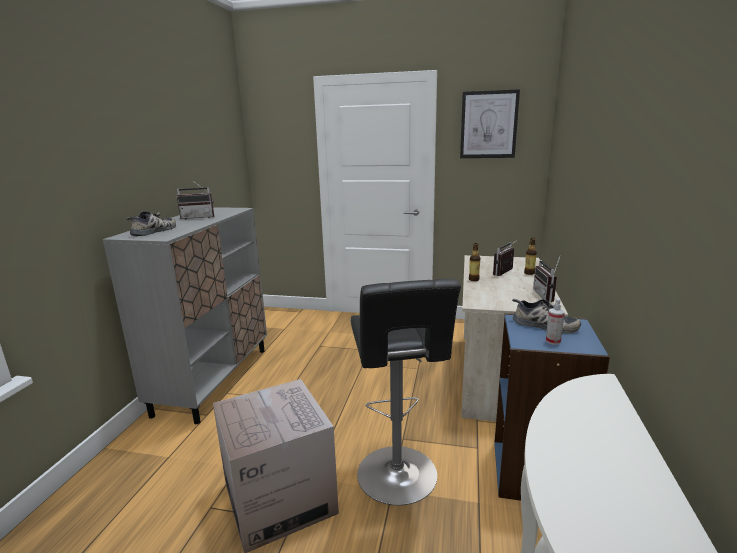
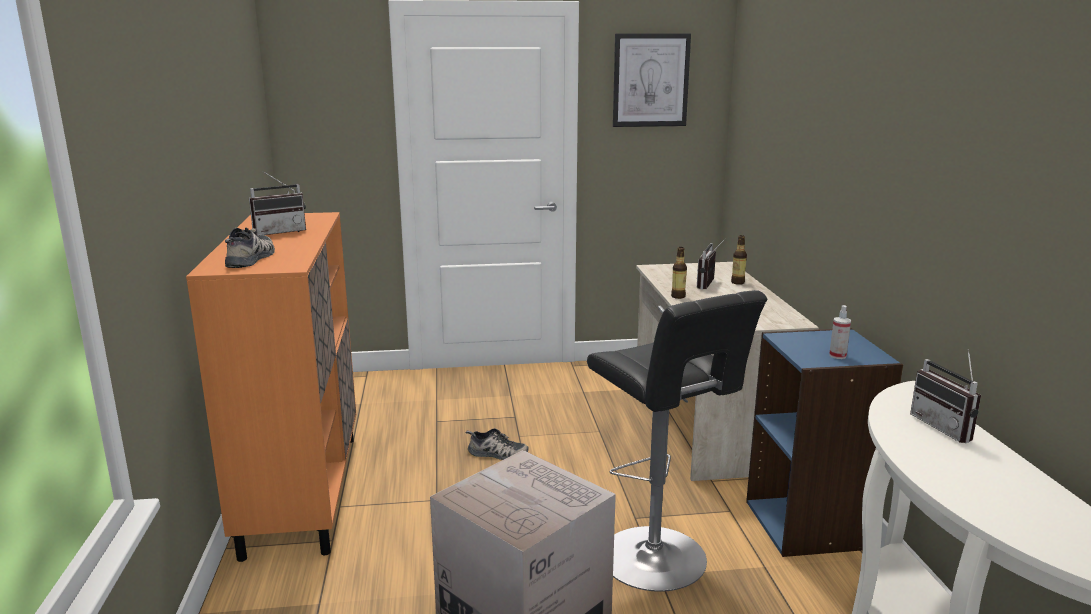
camera: 20 degrees left, 0 degrees up
(214, 379) = (302, 492): grey cabinet -> orange cabinet
(544, 325) = (815, 341): shoe -> shoe (496, 454)
(547, 296) = (781, 309): radio -> radio (947, 428)

